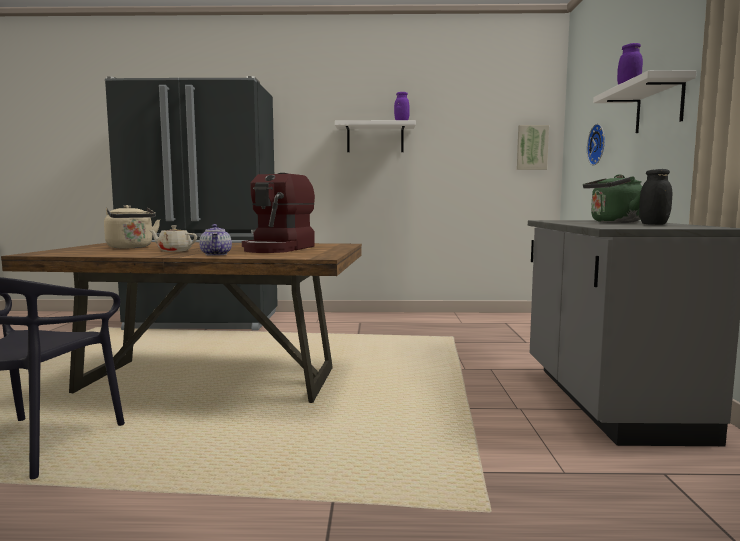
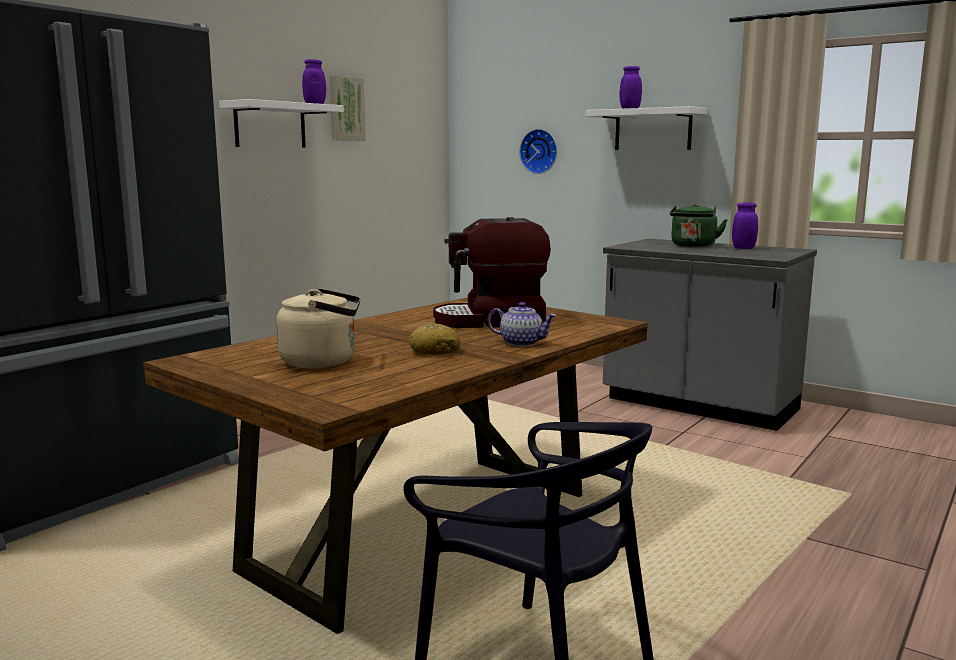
camera: 55 degrees left, 5 degrees up
(174, 251) = (435, 351): beige teapot -> bread
(279, 249) = (491, 321): coffee machine -> coffee machine turned 120 degrees clockwise
(532, 147) = (426, 143): picture -> picture (345, 109)
(653, 224) = (743, 248): black jar -> purple jar

